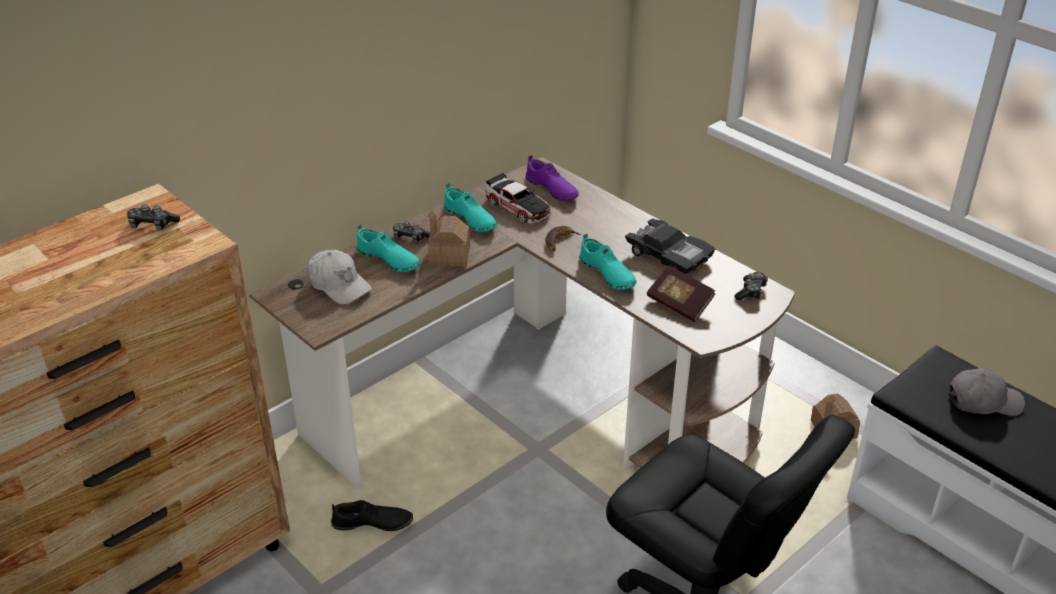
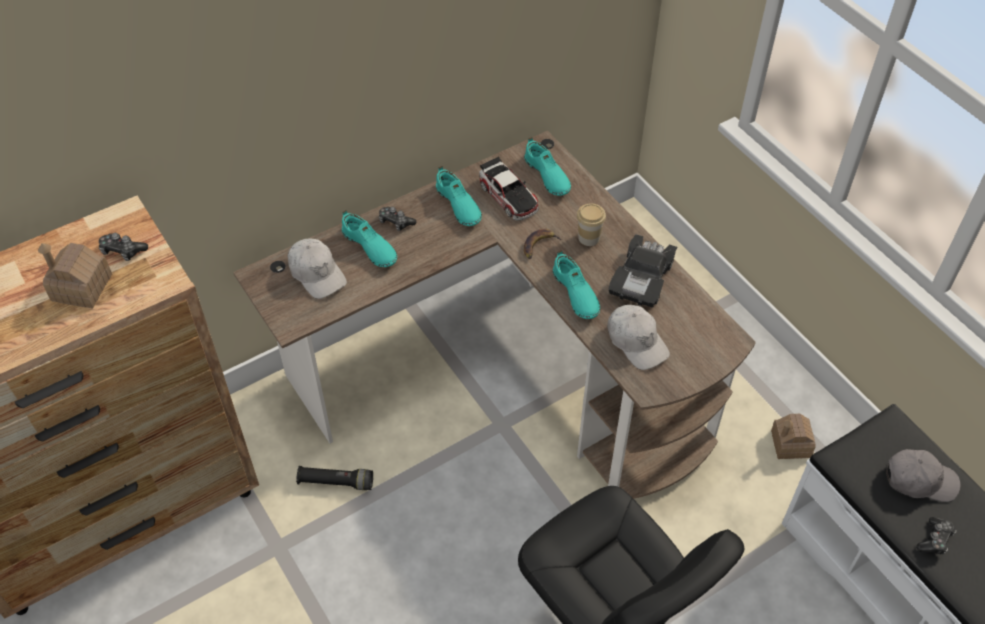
camera: 10 degrees right, 15 degrees up
(372, 523) = (336, 482): black shoe -> black flashlight
(449, 255) = (428, 249): toy house -> toy house (81, 287)
(551, 189) = (547, 176): purple shoe -> turquoise shoe
(607, 231) = (589, 238): none -> cup
(668, 255) = (642, 278): black toy car -> black toy car turned 60 degrees clockwise
(679, 304) = (636, 342): book -> white cap
(751, 291) = (711, 336): game controller -> game controller (935, 540)

